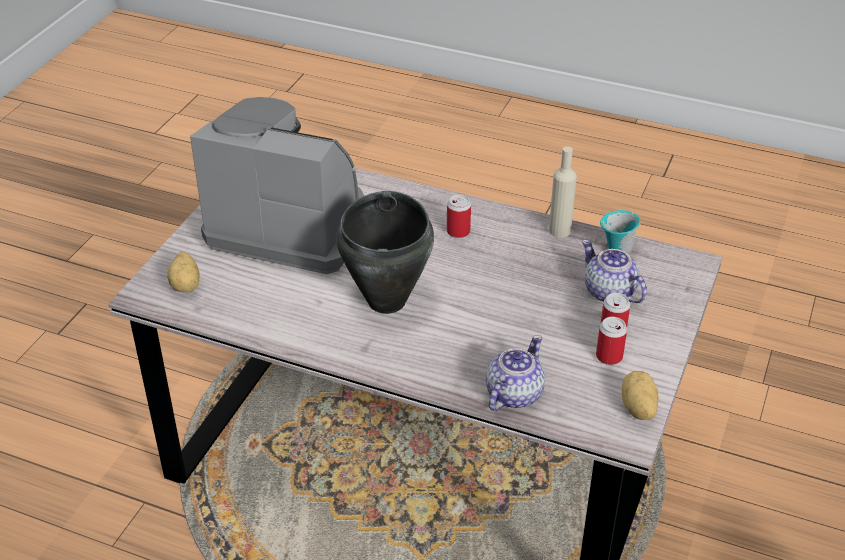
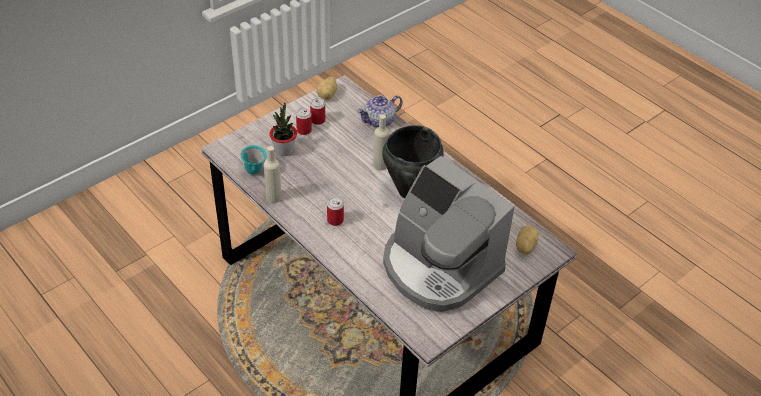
camera: 155 degrees left, 5 degrees up
(455, 322) = (380, 165): none -> beige bottle
(609, 292) = (284, 150): teapot -> potted plant

